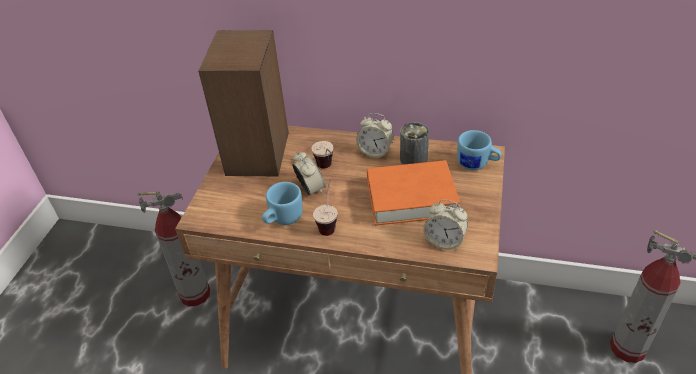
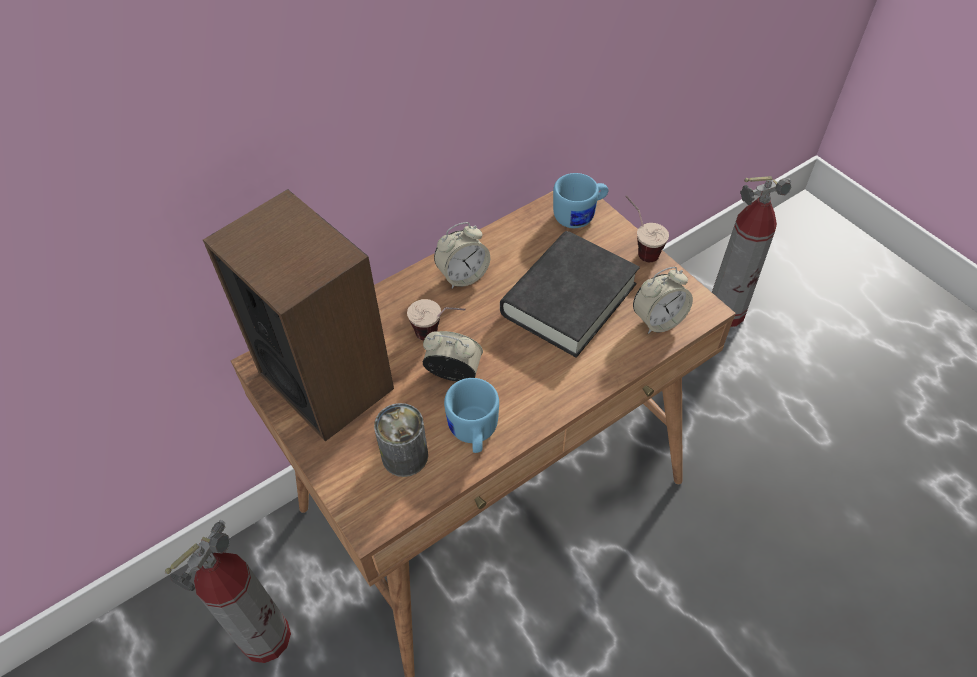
camera: 50 degrees left, 10 degrees up
(329, 222) = (527, 394): cup -> cup (639, 248)
(411, 198) = (568, 299): orange book -> black book
(413, 159) = (514, 255): can -> can (405, 456)

